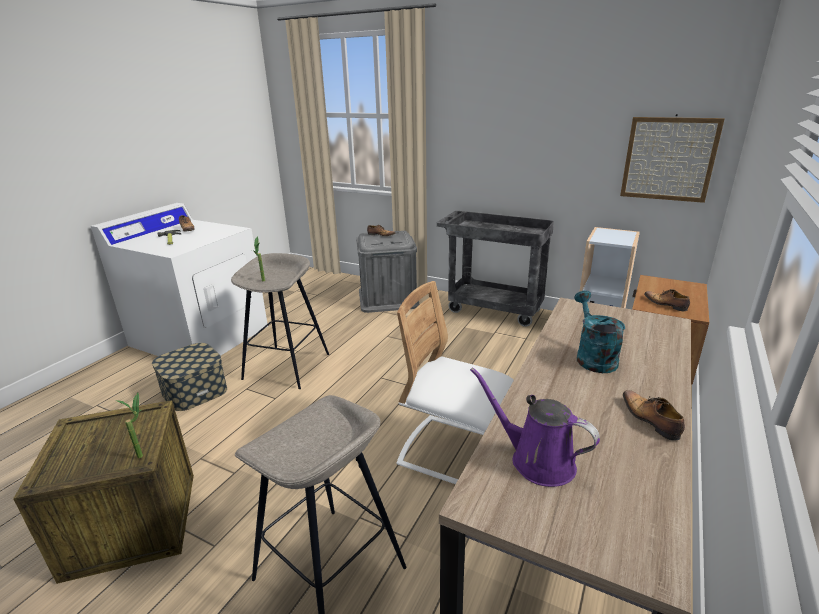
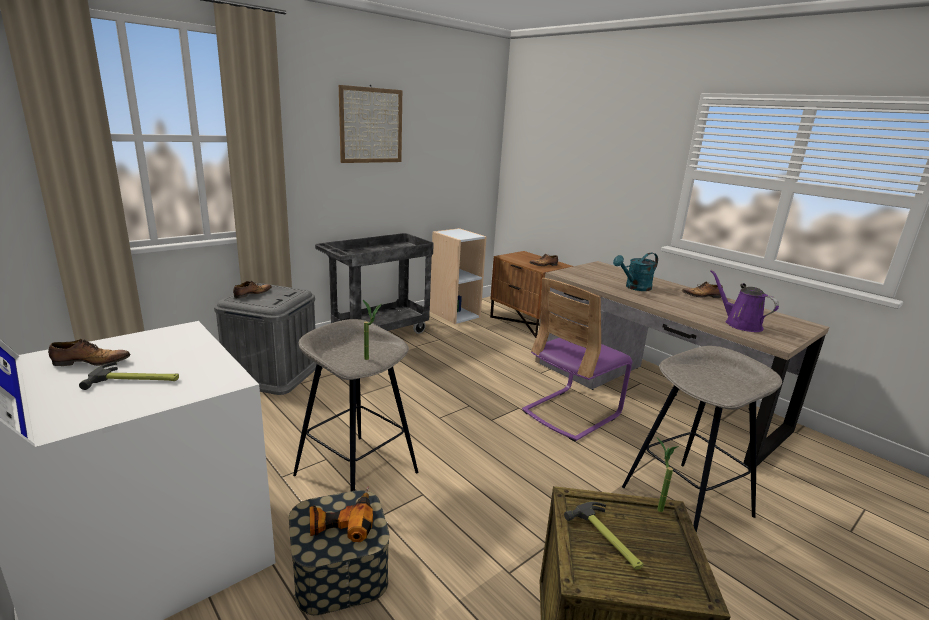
camera: 70 degrees left, 5 degrees down
(107, 432) = (607, 539): none -> hammer
(189, 359) = (341, 521): none -> power drill
(454, 452) = (571, 413): white chair -> purple chair
(536, 460) = (740, 324): purple watering can -> purple watering can turned 90 degrees clockwise
(593, 357) = (634, 287): turquoise watering can -> turquoise watering can turned 45 degrees counterclockwise
(669, 158) = (469, 169): picture -> picture (371, 124)

